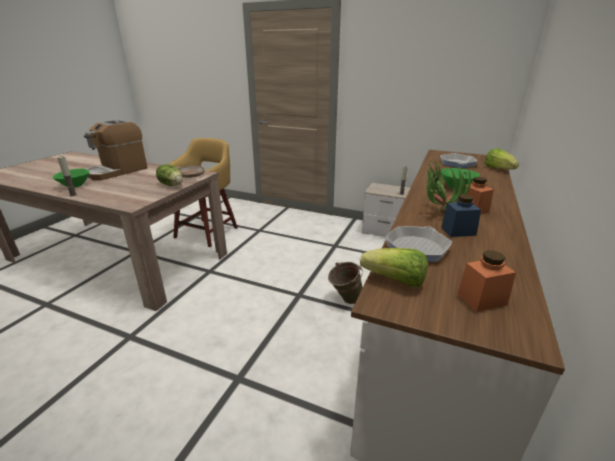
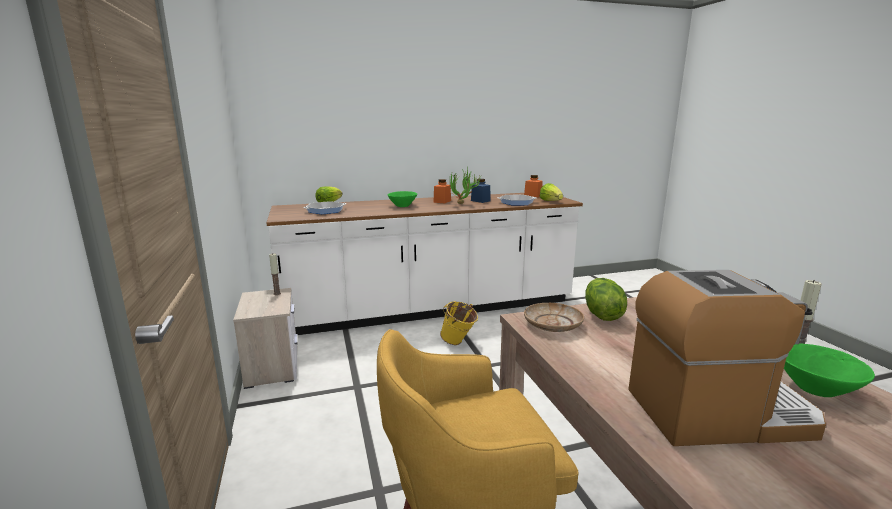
camera: 130 degrees left, 10 degrees down
(345, 300) = (458, 343): green bucket -> yellow bucket

